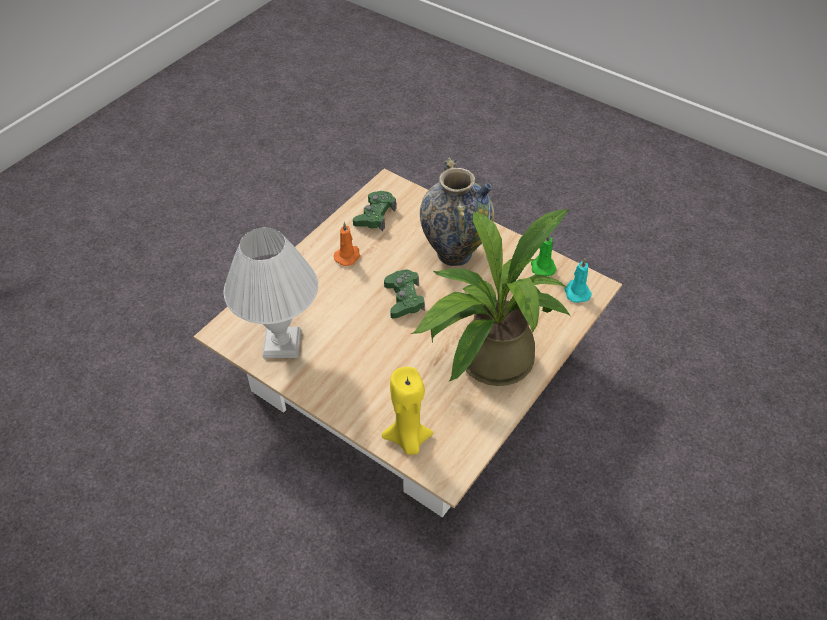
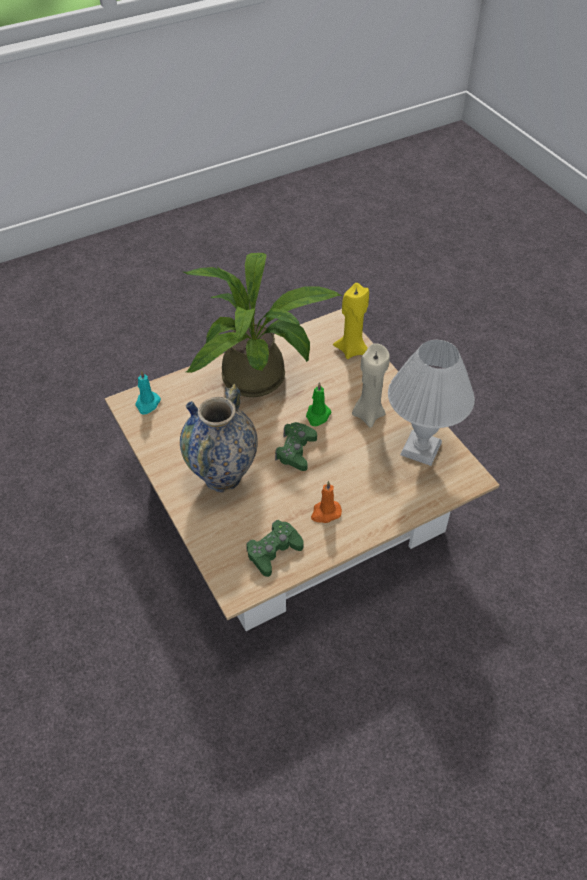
camera: 155 degrees left, 0 degrees up
(351, 362) = (368, 414): none -> beige candle
(542, 266) = (155, 435): green candle -> green candle (317, 416)

